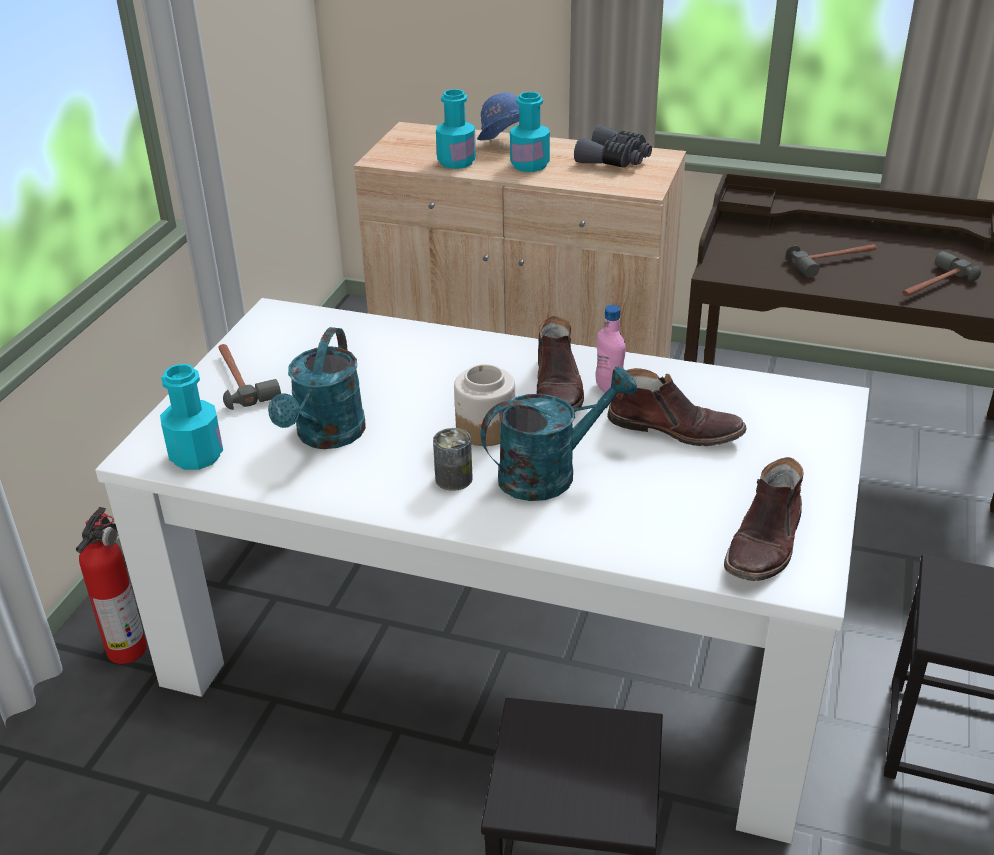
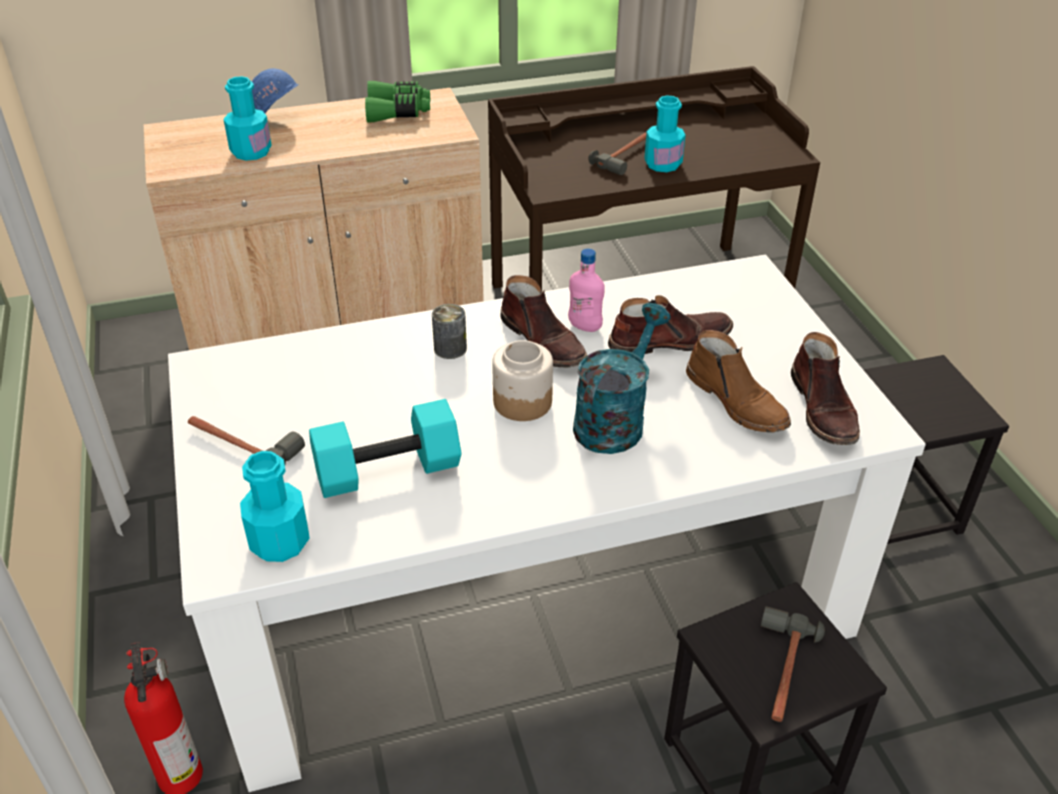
camera: 35 degrees left, 5 degrees up
(326, 437) = (388, 468): turquoise watering can -> turquoise dumbbell
(453, 479) = (543, 459): can -> can (450, 348)
(529, 165) = (326, 136): turquoise bottle -> turquoise bottle (663, 164)
(614, 160) = (398, 112): grey binoculars -> green binoculars
(683, 503) = (737, 401): none -> brown boot
(932, 285) = (711, 154): hammer -> hammer (782, 671)

